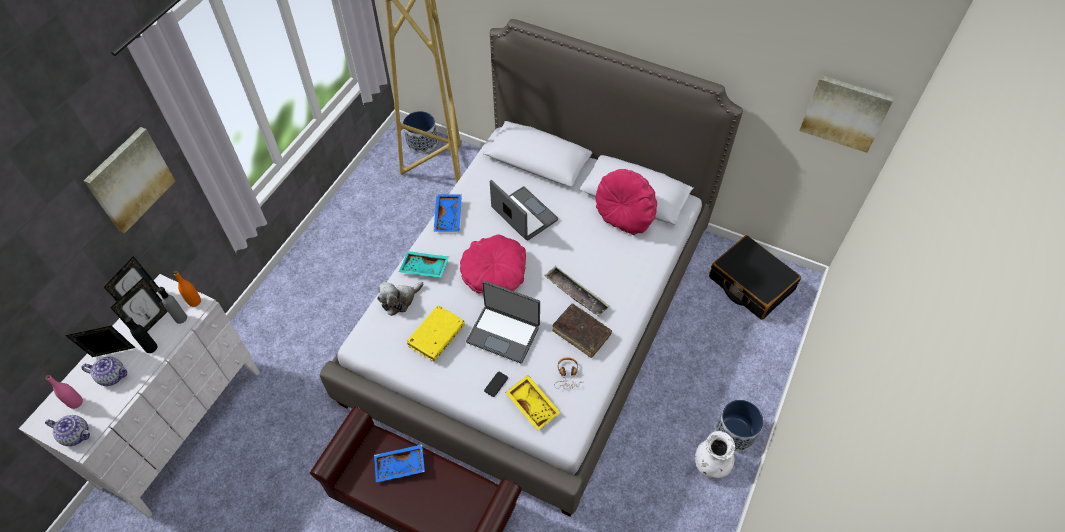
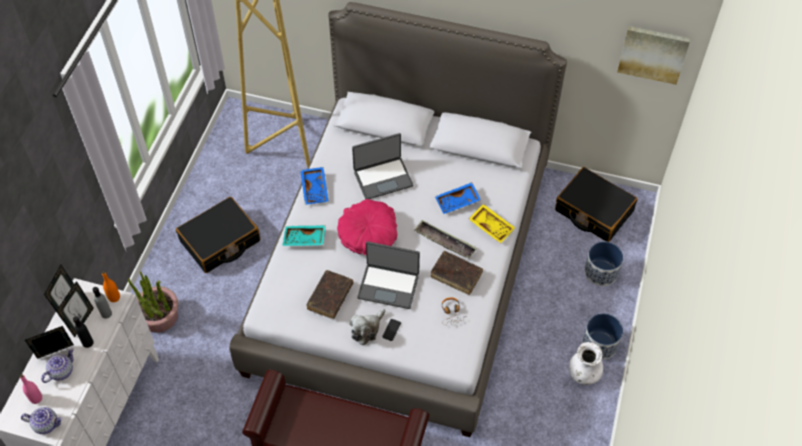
camera: 10 degrees left, 0 degrees up
(113, 375) = (61, 371): teapot -> teapot turned 45 degrees counterclockwise
(129, 179) = (55, 197): picture -> none
(272, 327) = (159, 316): none -> potted plant
(353, 259) = (220, 241): none -> black suitcase
(399, 300) = (289, 271): plush toy -> plush toy (366, 329)
(400, 467) = (318, 415): blue tray -> blue tray (457, 202)
(422, 142) = (259, 119): planter -> planter (601, 272)
(436, 336) = (330, 297): yellow book -> brown book
(523, 215) = (383, 178): laptop -> laptop turned 120 degrees clockwise
(533, 405) = (427, 342): yellow tray -> yellow tray (491, 226)
(623, 220) = (473, 170): pink pillow -> none

